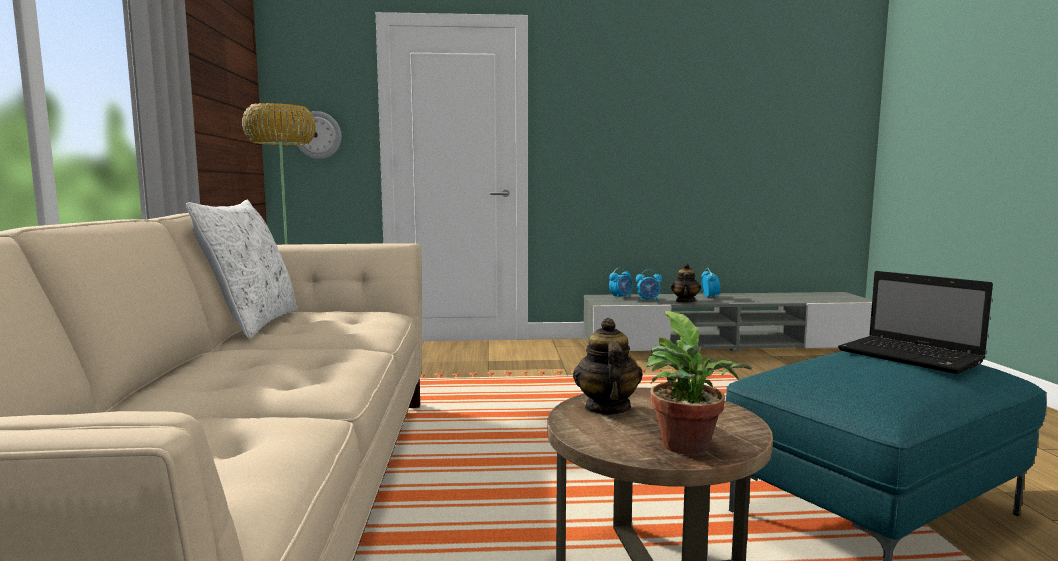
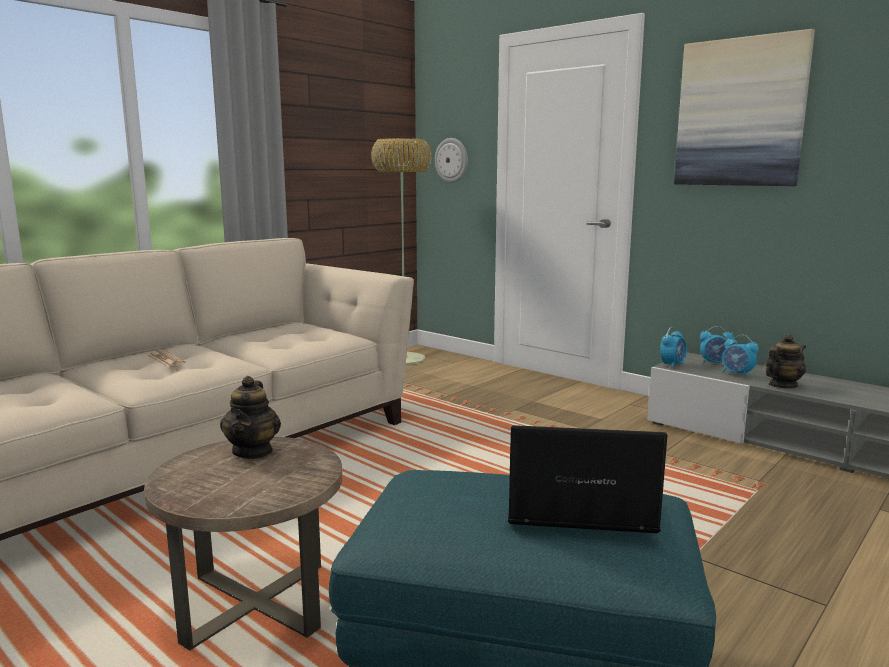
camera: 45 degrees right, 5 degrees up
(252, 324) = (255, 328): white pillow -> none
(263, 365) = (166, 359): none -> newspaper
(606, 408) = (253, 451): teapot -> teapot turned 135 degrees clockwise
(613, 103) = (740, 113): none -> picture
(688, 448) = (196, 494): potted plant -> none
(710, 297) = (840, 388): alarm clock -> alarm clock (672, 365)
(912, 357) = (576, 510): laptop -> laptop turned 90 degrees clockwise

